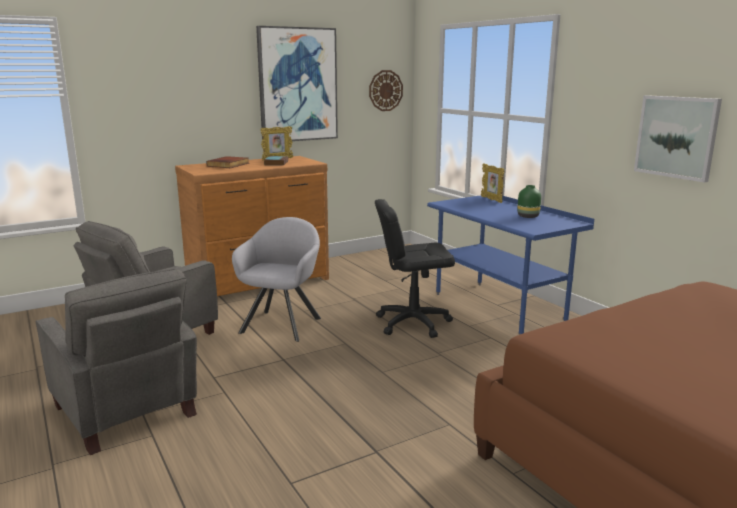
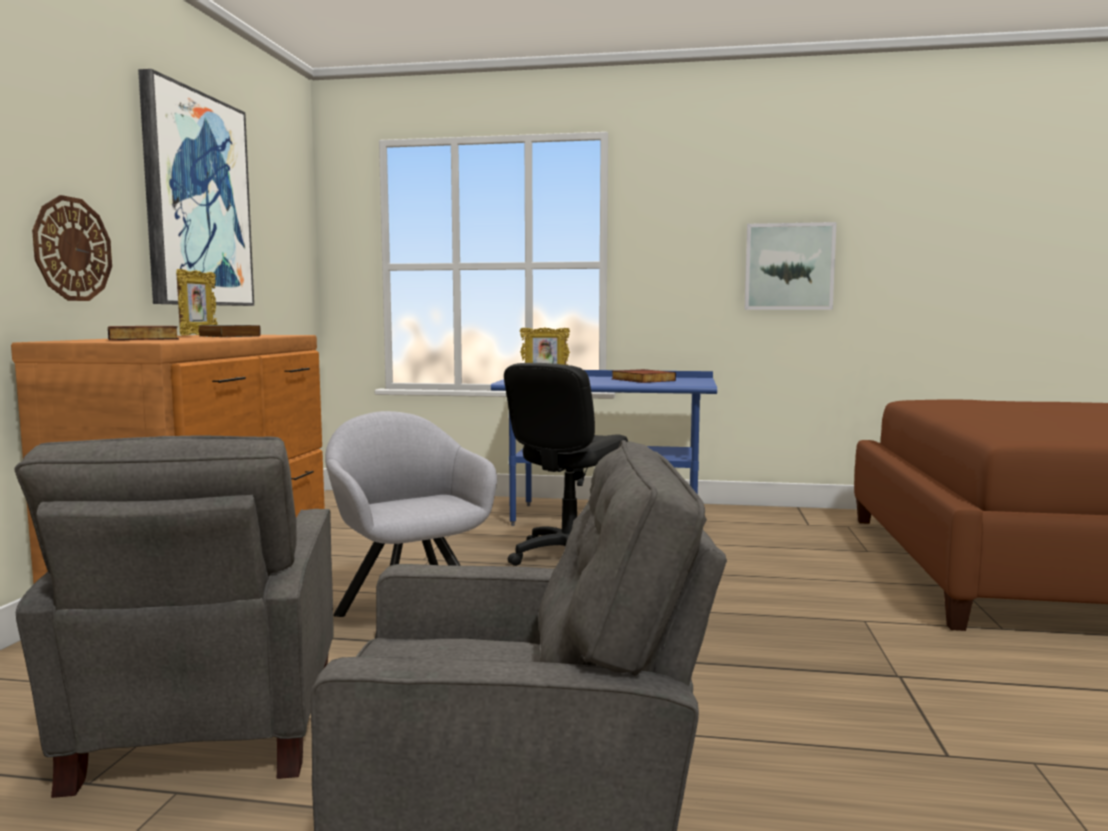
camera: 50 degrees left, 10 degrees down
(385, 90) = (292, 235): wall clock -> wall clock (72, 249)
(527, 216) = (641, 380): green vase -> book

